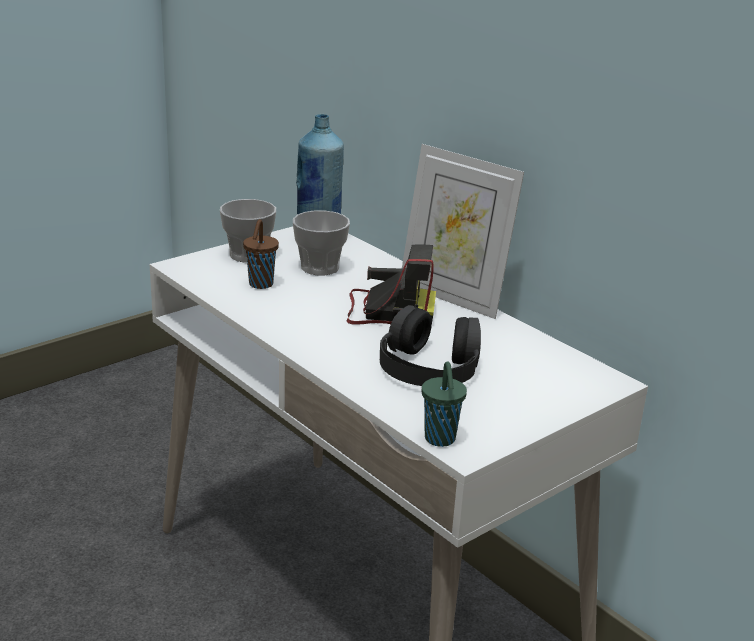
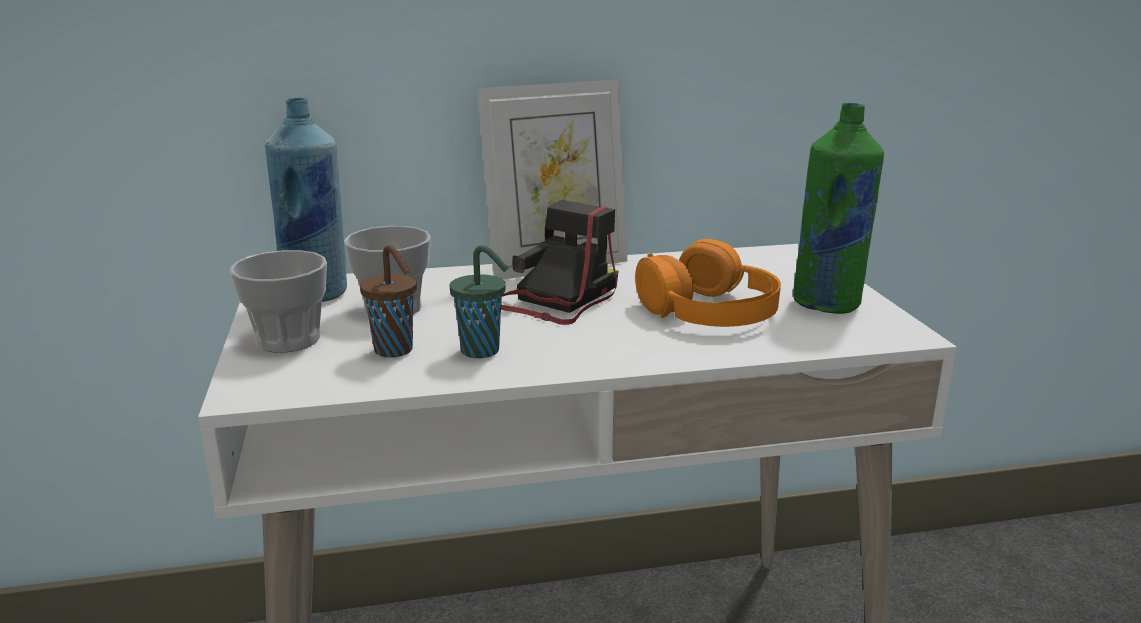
camera: 60 degrees left, 5 degrees down
(429, 366) = (709, 309): black headphones -> orange headphones
(440, 440) = (879, 340): green cup -> green cup (482, 351)
(494, 411) = (827, 304): none -> green bottle

